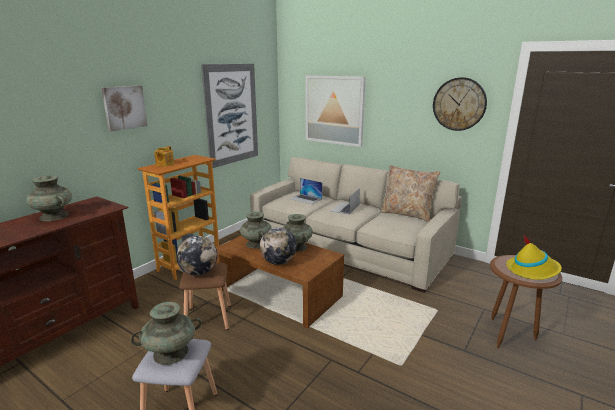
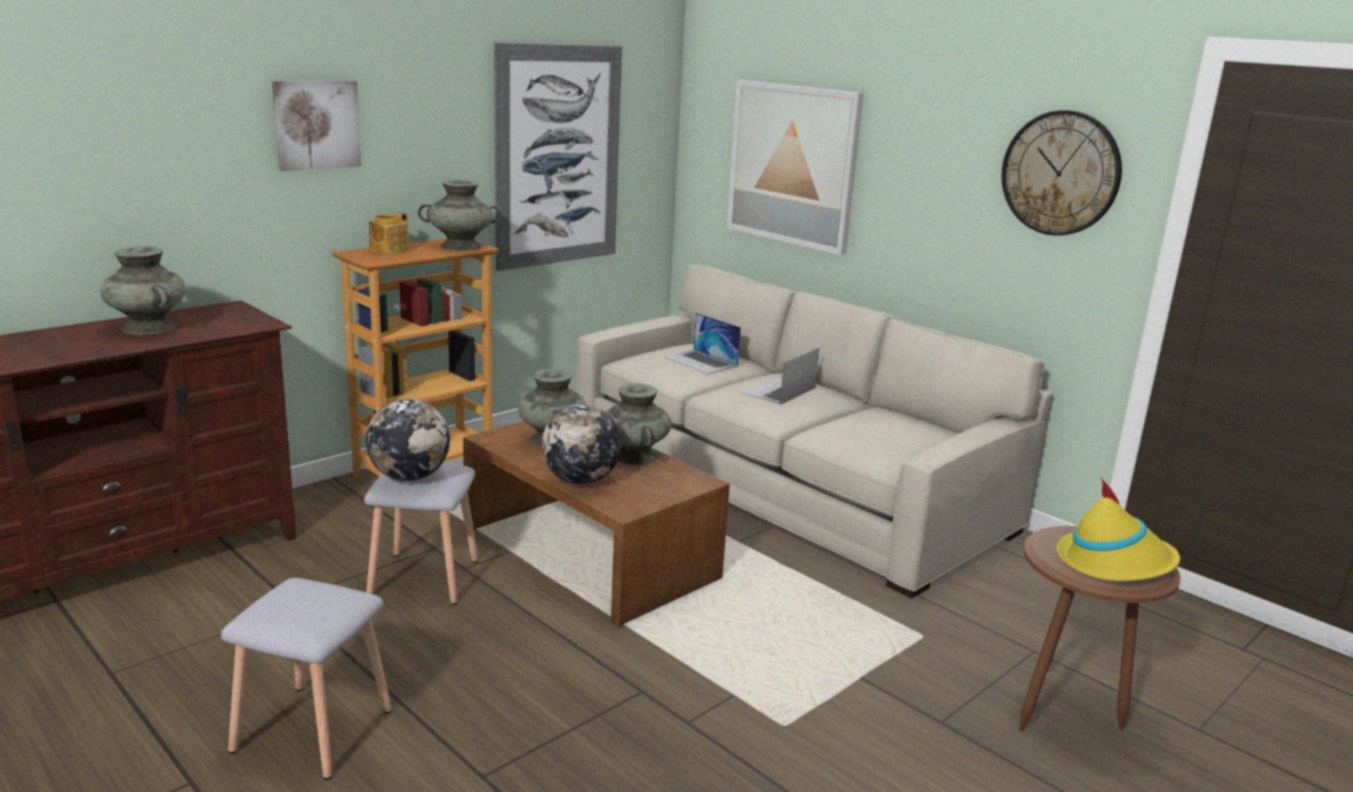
camera: 10 degrees right, 0 degrees up
(170, 353) = (299, 603): turquoise vase -> turquoise vase (460, 246)
(208, 318) = (423, 577): brown stool -> grey stool
(407, 214) = (916, 420): beige pillow -> none

